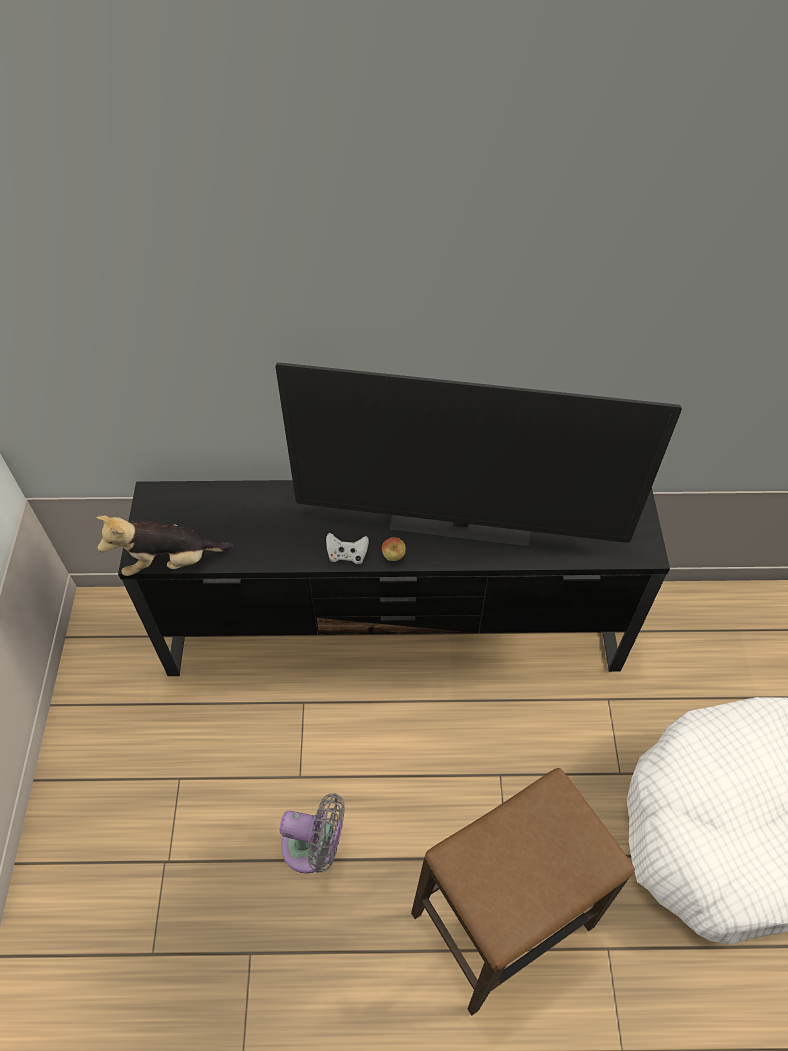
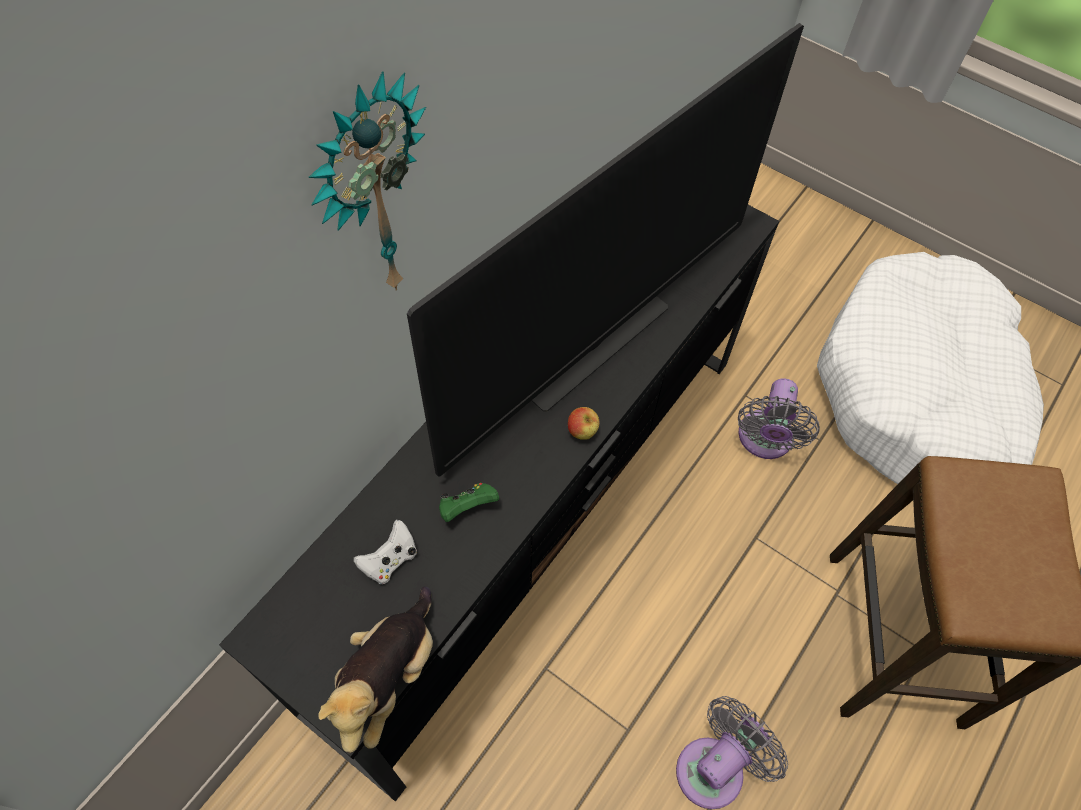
camera: 55 degrees left, 5 degrees up
(296, 533) = (467, 507): none -> green game controller
(316, 299) = (370, 195): none -> wall clock
(347, 555) = (542, 475): white game controller -> white game controller (390, 560)
(583, 734) = (764, 440): none -> grey fan

